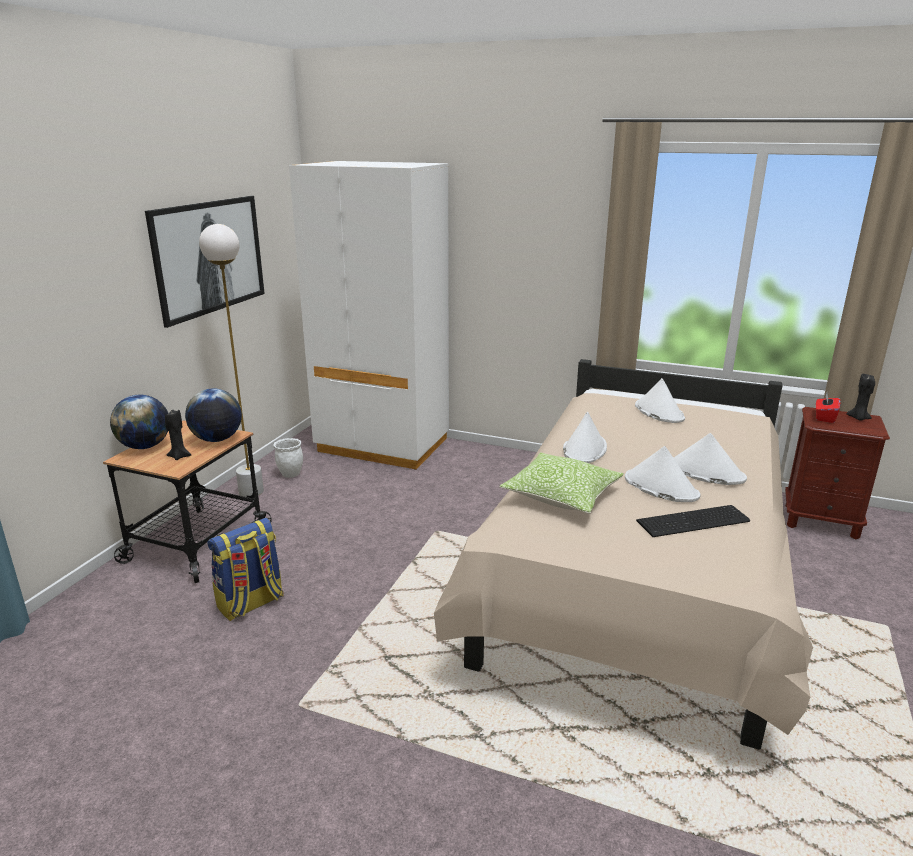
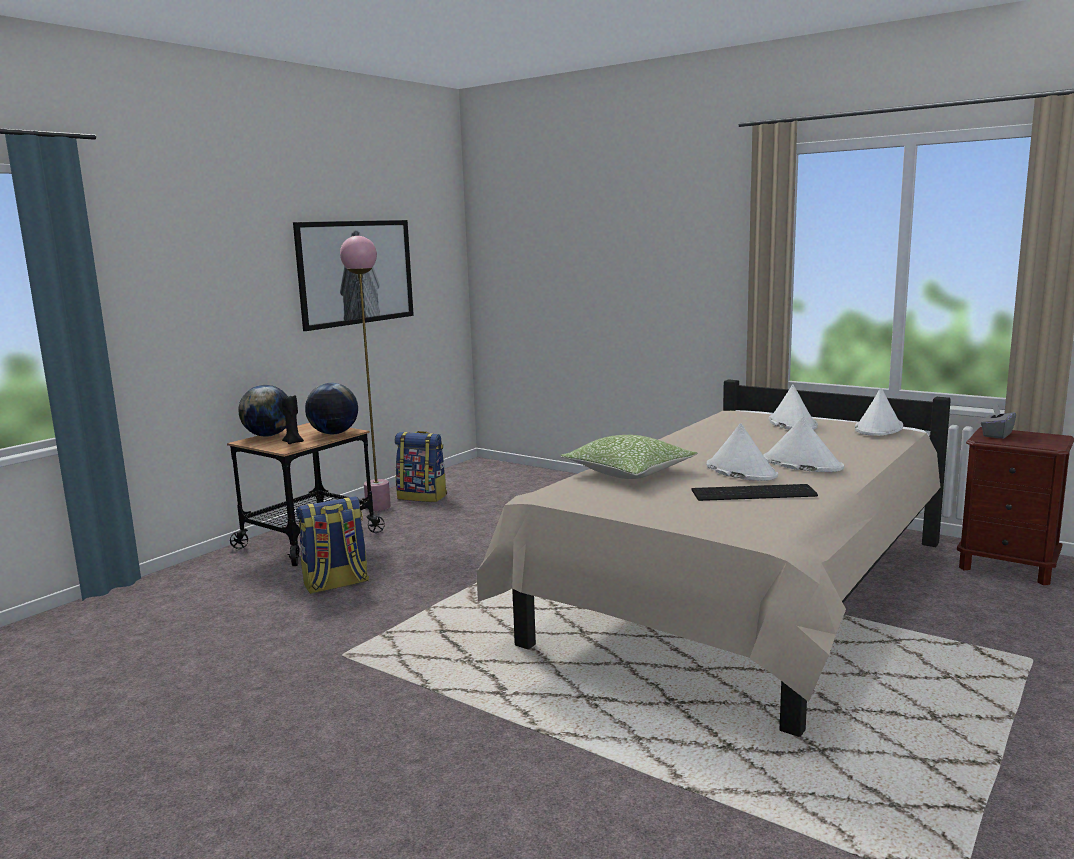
camera: 15 degrees right, 10 degrees down
(251, 492) = (378, 507): white floor lamp -> pink floor lamp
(291, 474) = (423, 497): white planter -> backpack
(382, 445) = (526, 480): white wardrobe -> none
(584, 449) = (682, 445): white hat -> white hat (878, 428)
(824, 417) = (996, 435): red tissue box -> grey tissue box
(858, 418) = (1040, 436): black candle -> none

